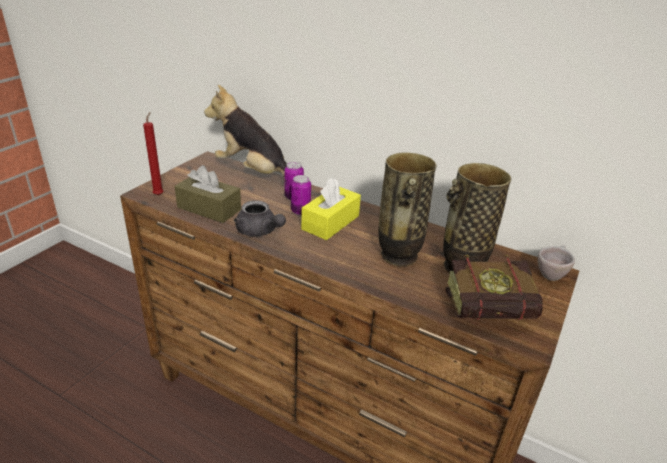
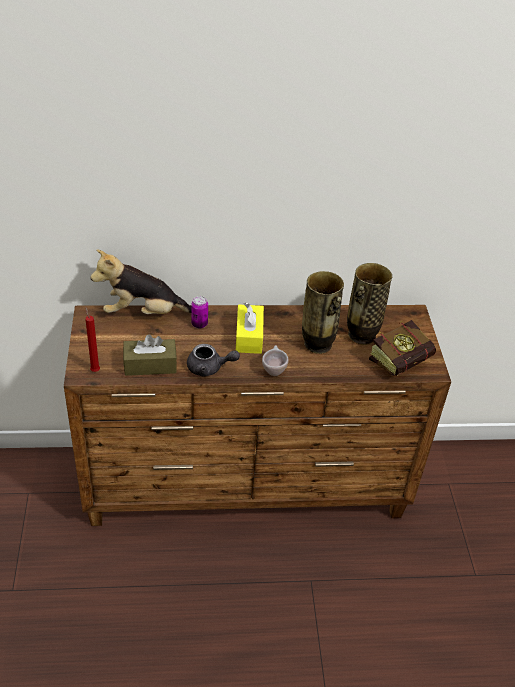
camera: 35 degrees left, 10 degrees up
(300, 211) = (218, 336): can -> none
(550, 274) = (412, 316): beige cup -> beige cup (273, 369)

